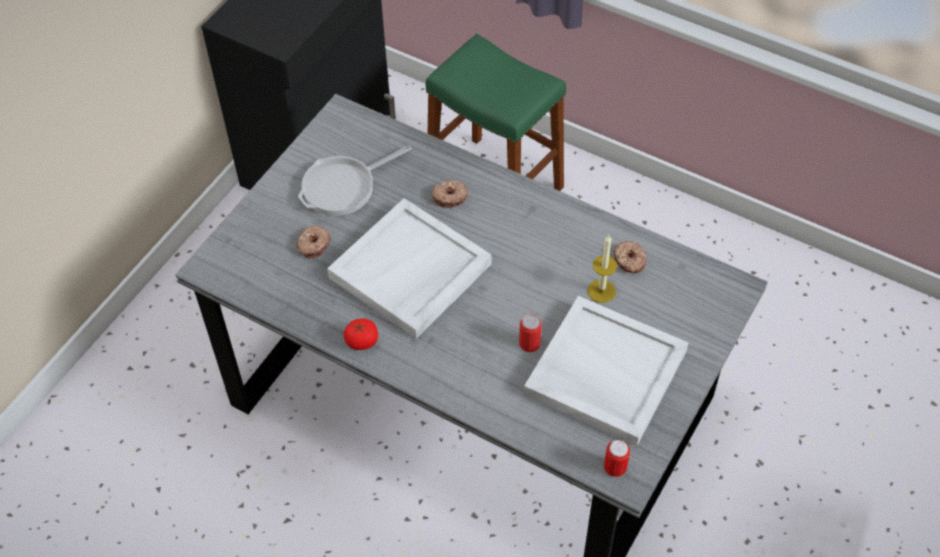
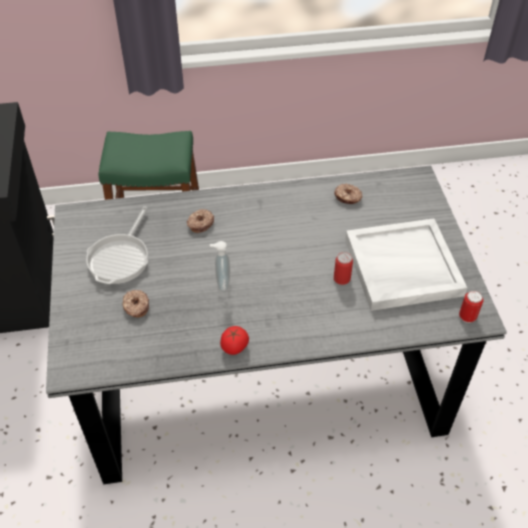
camera: 40 degrees left, 5 degrees down
(410, 272) = (222, 283): white tray -> soap dispenser
(601, 291) = (350, 223): candle -> none

